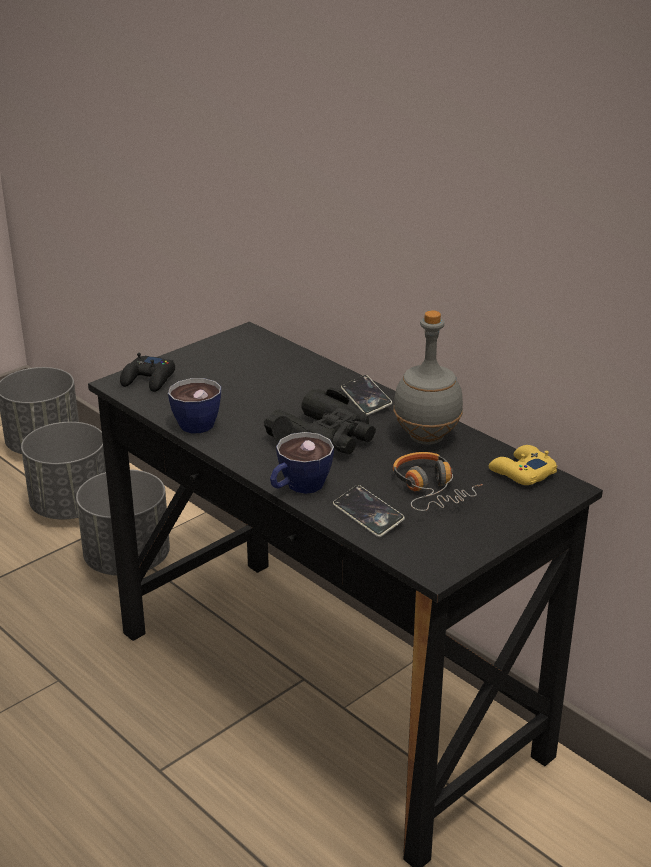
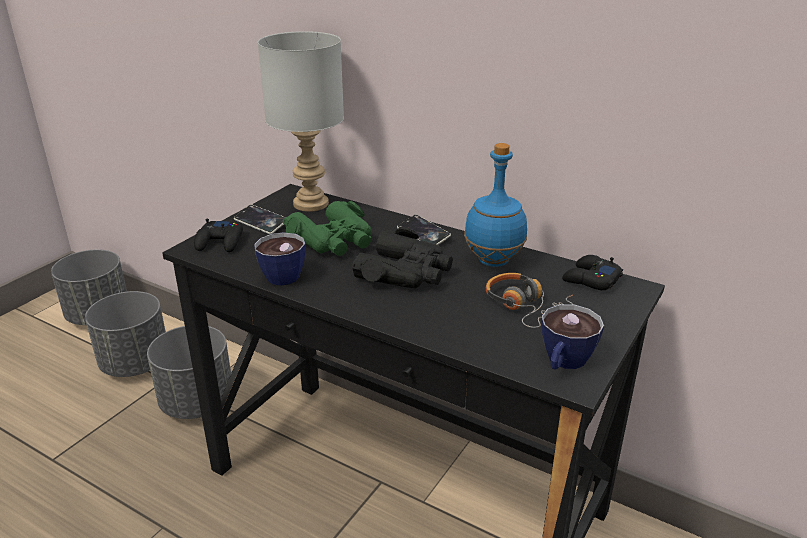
camera: 15 degrees left, 0 degrees up
(259, 348) = (309, 204): none -> grey table lamp
(266, 393) = (333, 240): none -> green binoculars
(298, 487) = (406, 322): cup -> cup (563, 363)
(368, 515) = (484, 339): phone -> phone (261, 222)
(426, 438) = (493, 261): grey bottle -> blue bottle
(521, 472) = (590, 279): yellow game controller -> black game controller

